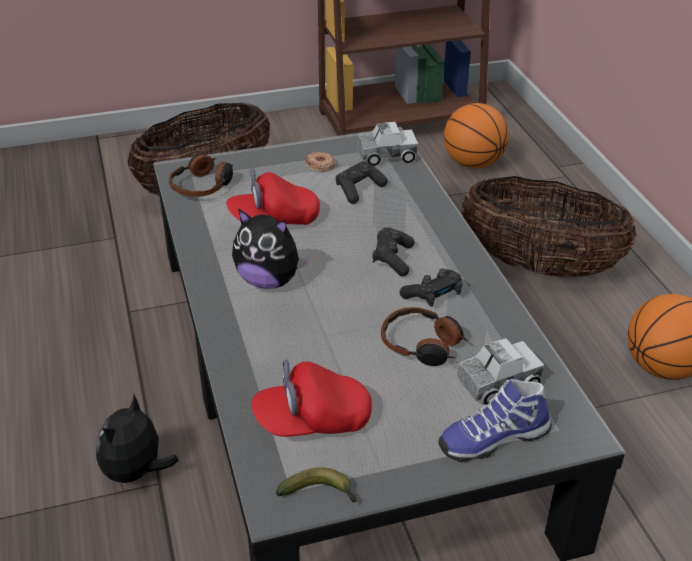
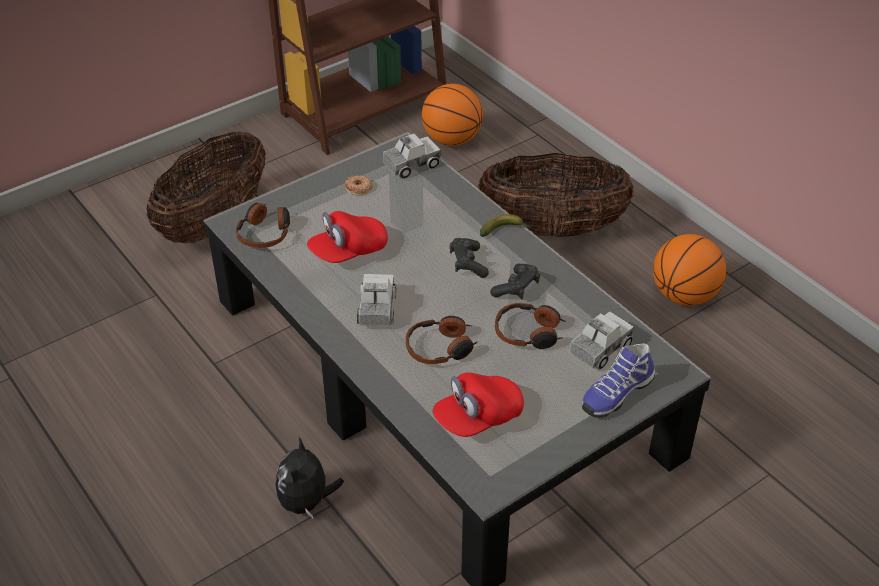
camera: 20 degrees left, 5 degrees up
(269, 281) = (377, 309): plush toy -> toy truck
(314, 336) = (441, 348): none -> headphones
(320, 493) = (514, 470): banana -> banana (505, 230)
(359, 190) = (405, 204): black game controller -> none

